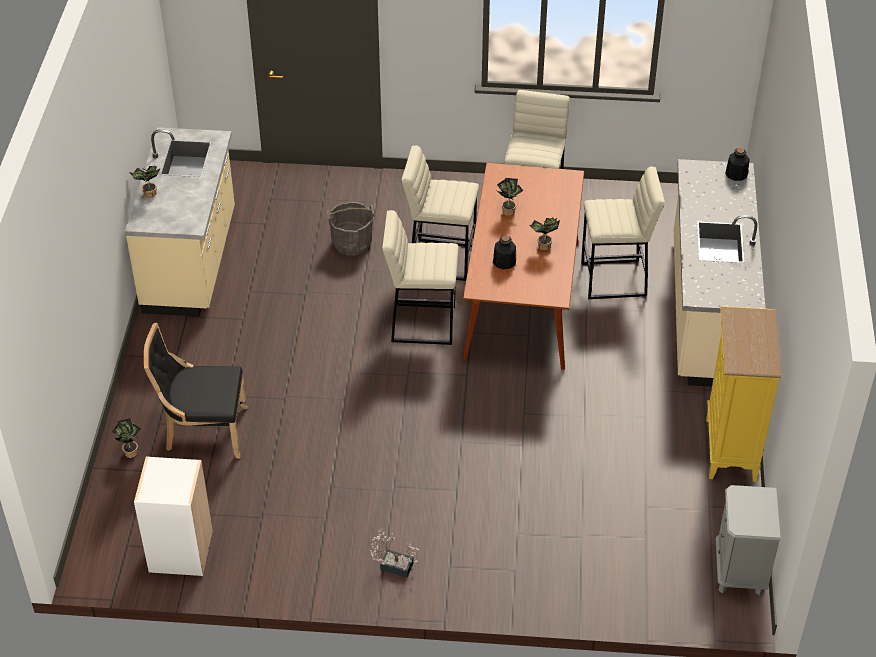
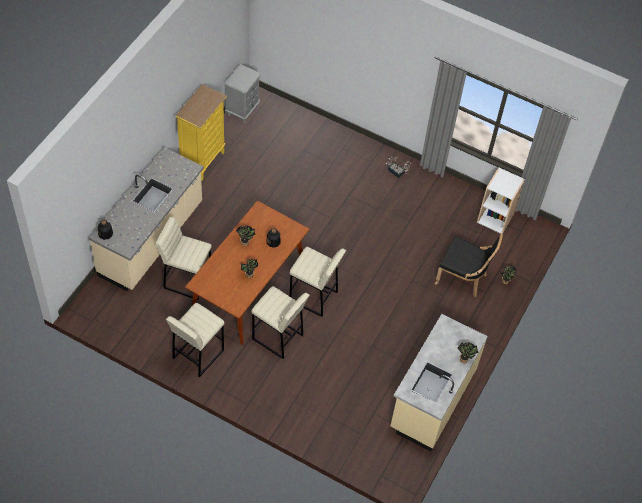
camera: 160 degrees left, 10 degrees up
(352, 243) = (326, 373): grey bucket -> none

